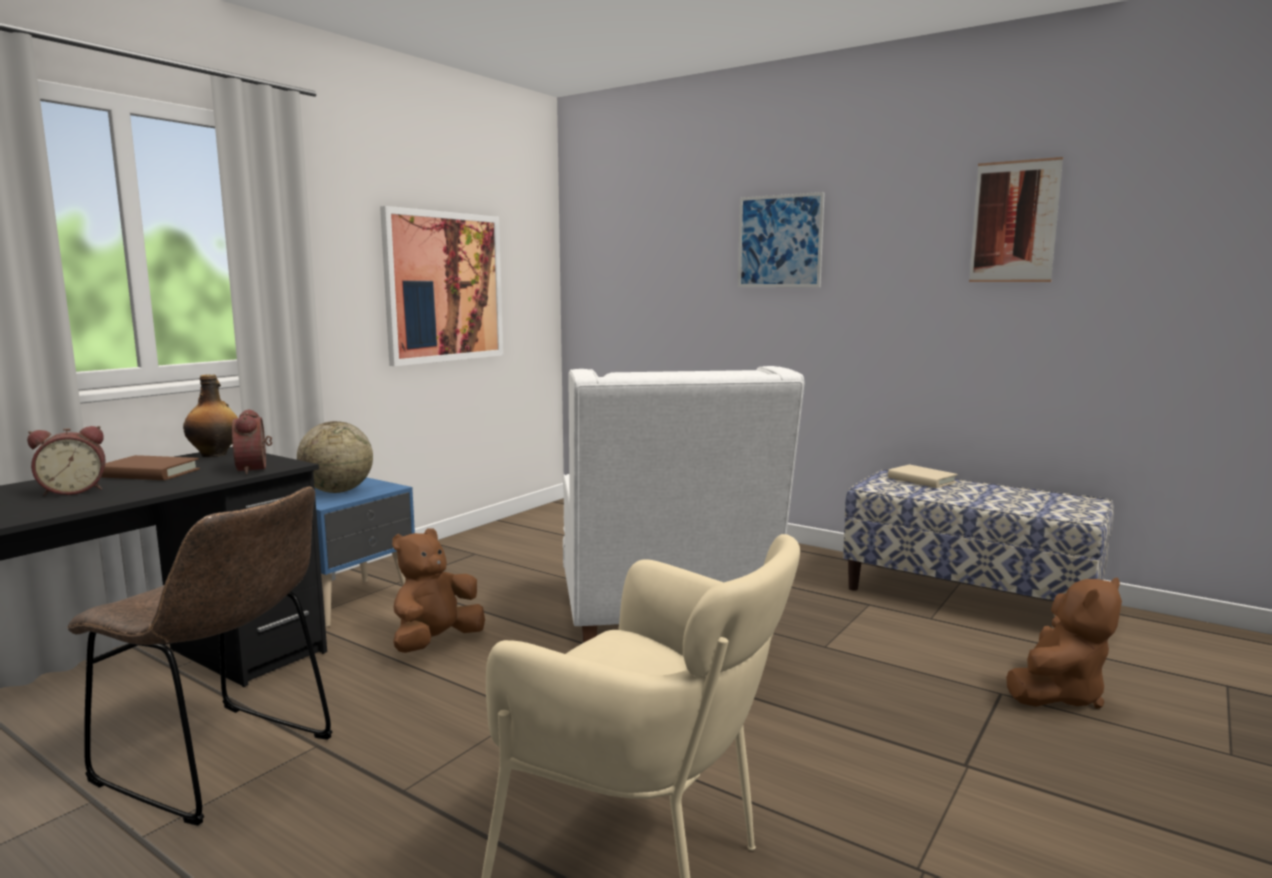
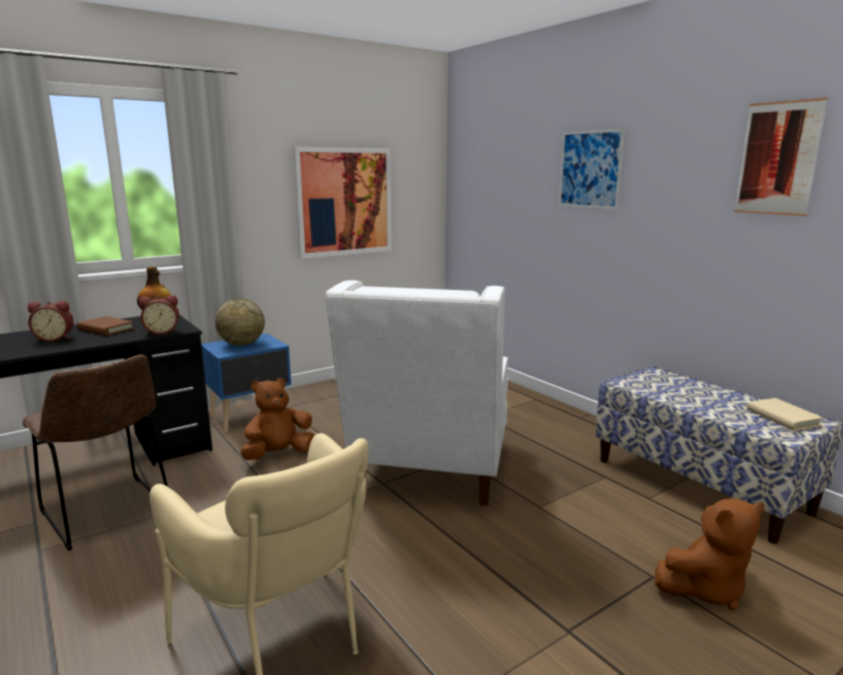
camera: 20 degrees right, 5 degrees up
(256, 469) = (162, 331): alarm clock -> alarm clock turned 105 degrees counterclockwise
(921, 480) = (675, 380): beige book -> beige book (782, 417)

